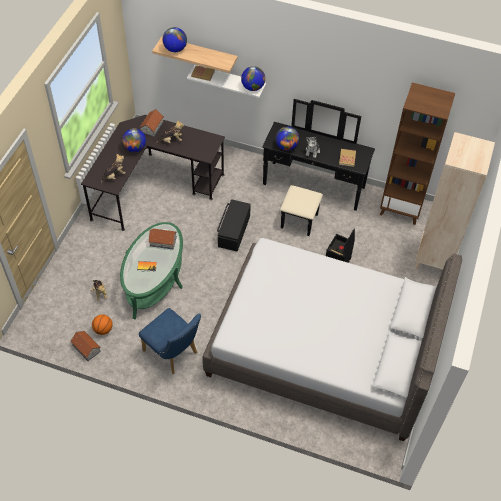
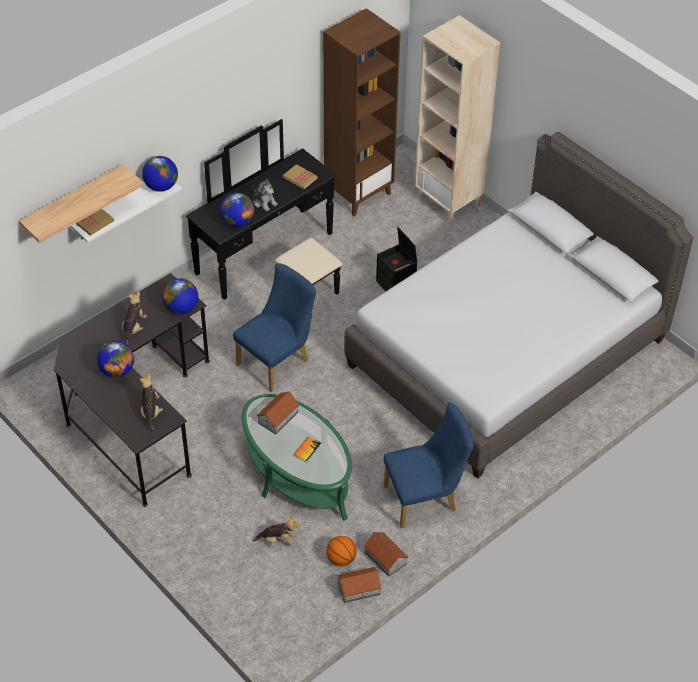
camera: 60 degrees left, 5 degrees down
(151, 127) = (92, 339): toy house -> toy house (385, 558)
(175, 49) = (57, 216): globe -> globe (181, 308)
(233, 231) = (278, 361): black storage box -> blue chair

